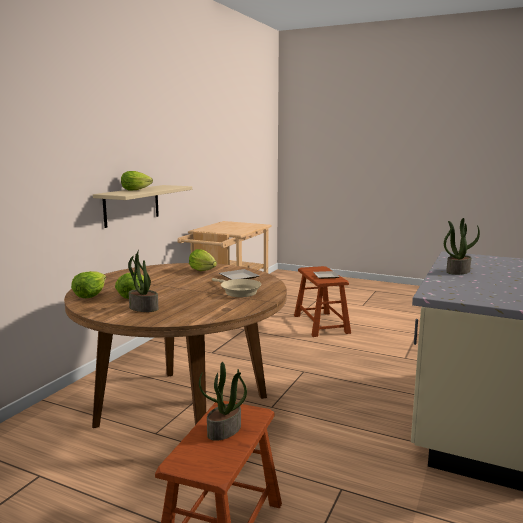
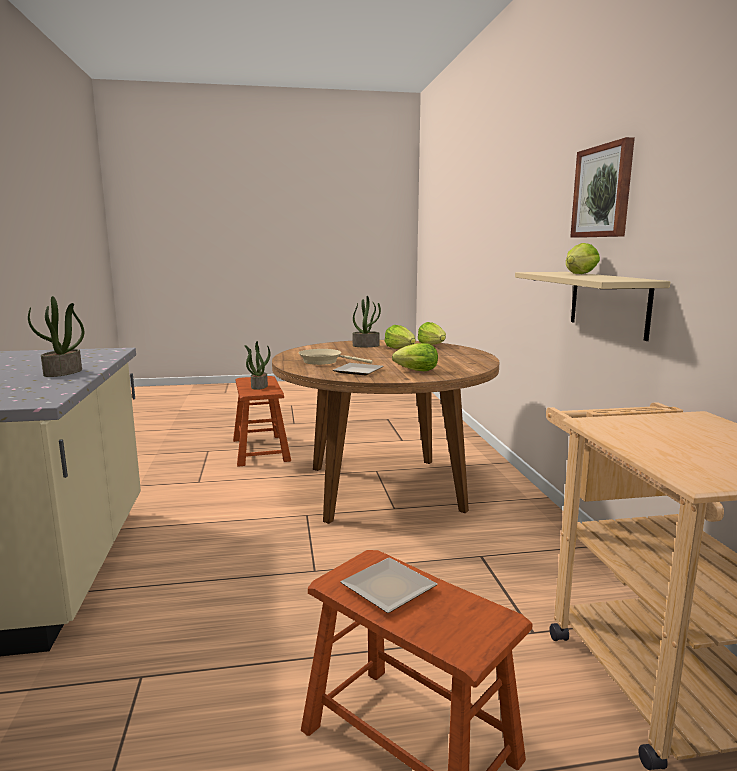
camera: 145 degrees right, 0 degrees up
(116, 138) = (603, 192): none -> picture

